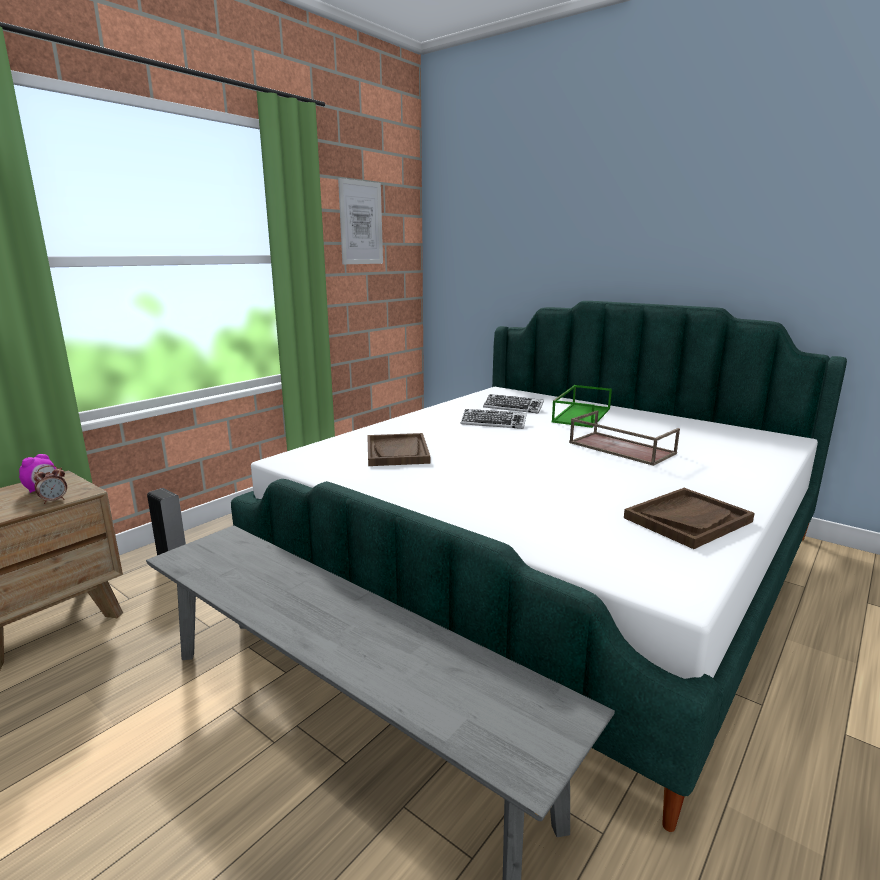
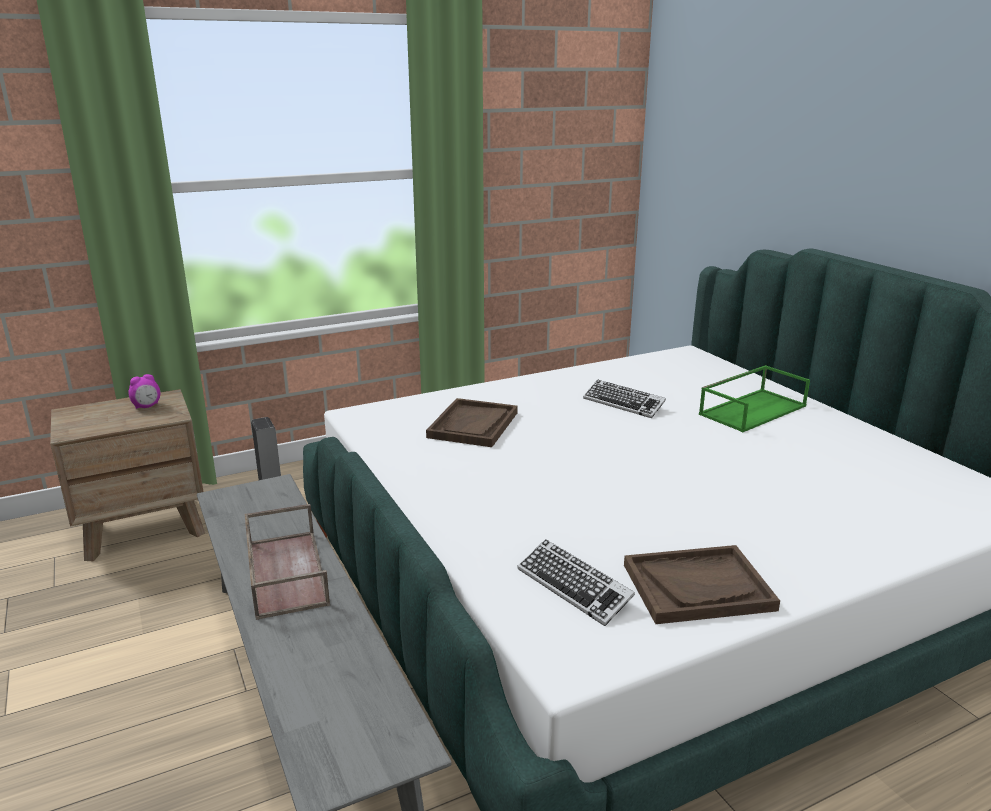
camera: 25 degrees right, 5 degrees up
(54, 500) = (147, 421): alarm clock -> none
(361, 223) = (547, 122): picture -> none
(513, 408) = (675, 384): keyboard -> keyboard (574, 587)
(620, 448) = (740, 470): brown tray -> brown tray (285, 572)

